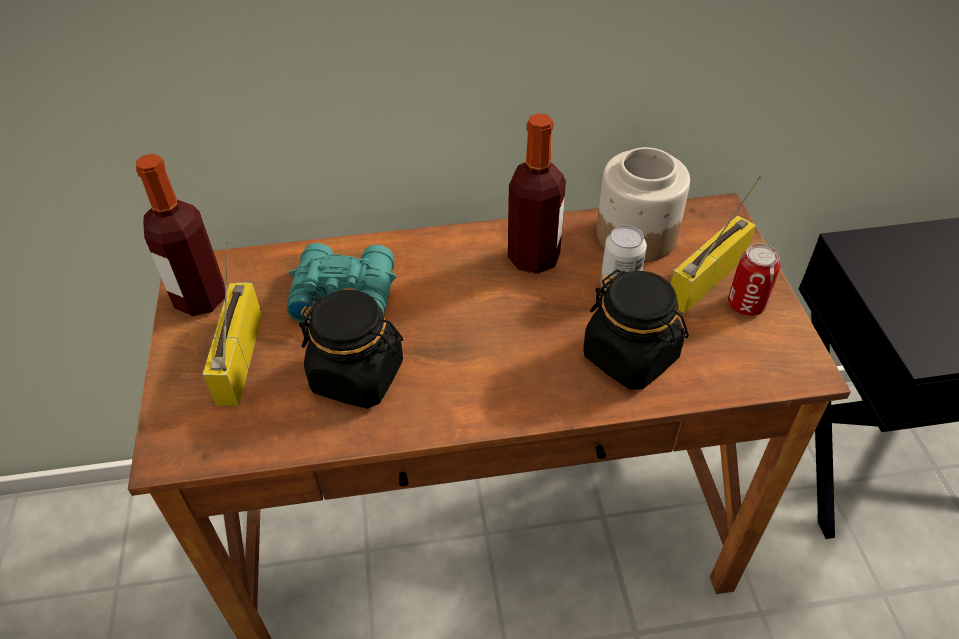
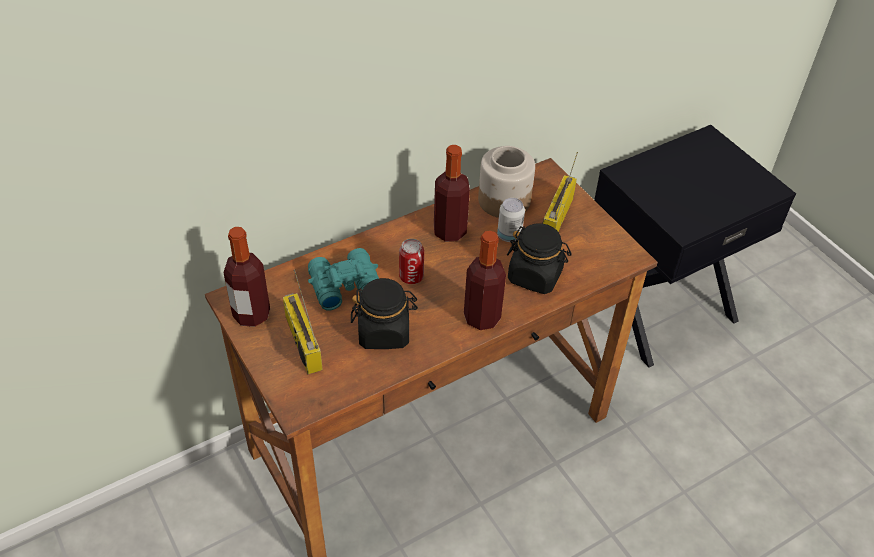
camera: 25 degrees left, 0 degrees up
(513, 398) = (482, 317): none -> bottle
(746, 304) = (585, 227): can -> can (411, 277)

